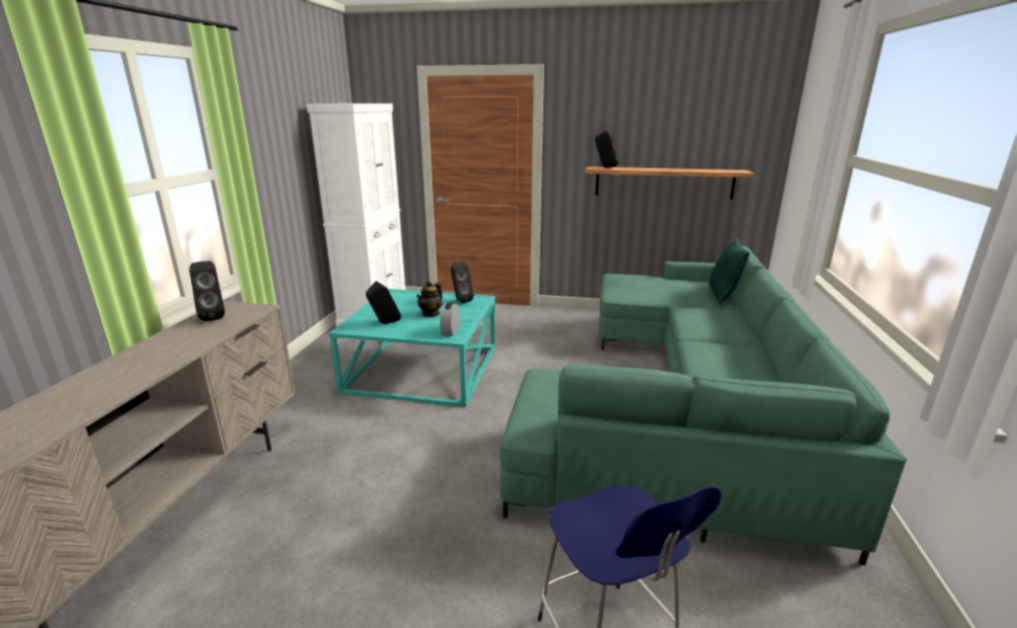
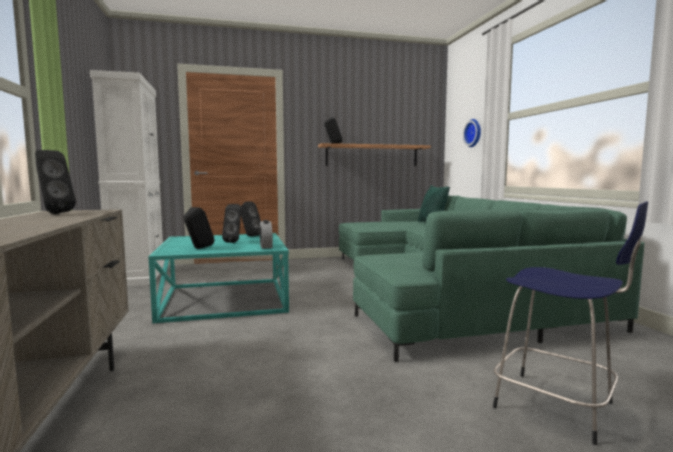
camera: 25 degrees left, 15 degrees down
(431, 314) = (234, 242): teapot -> black speaker
(815, 167) = (474, 133): none -> wall clock

